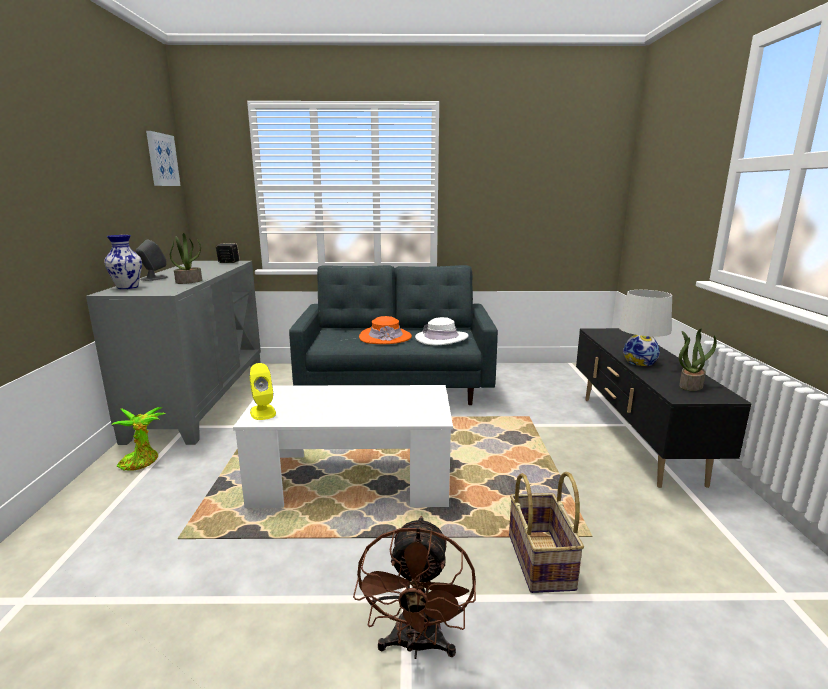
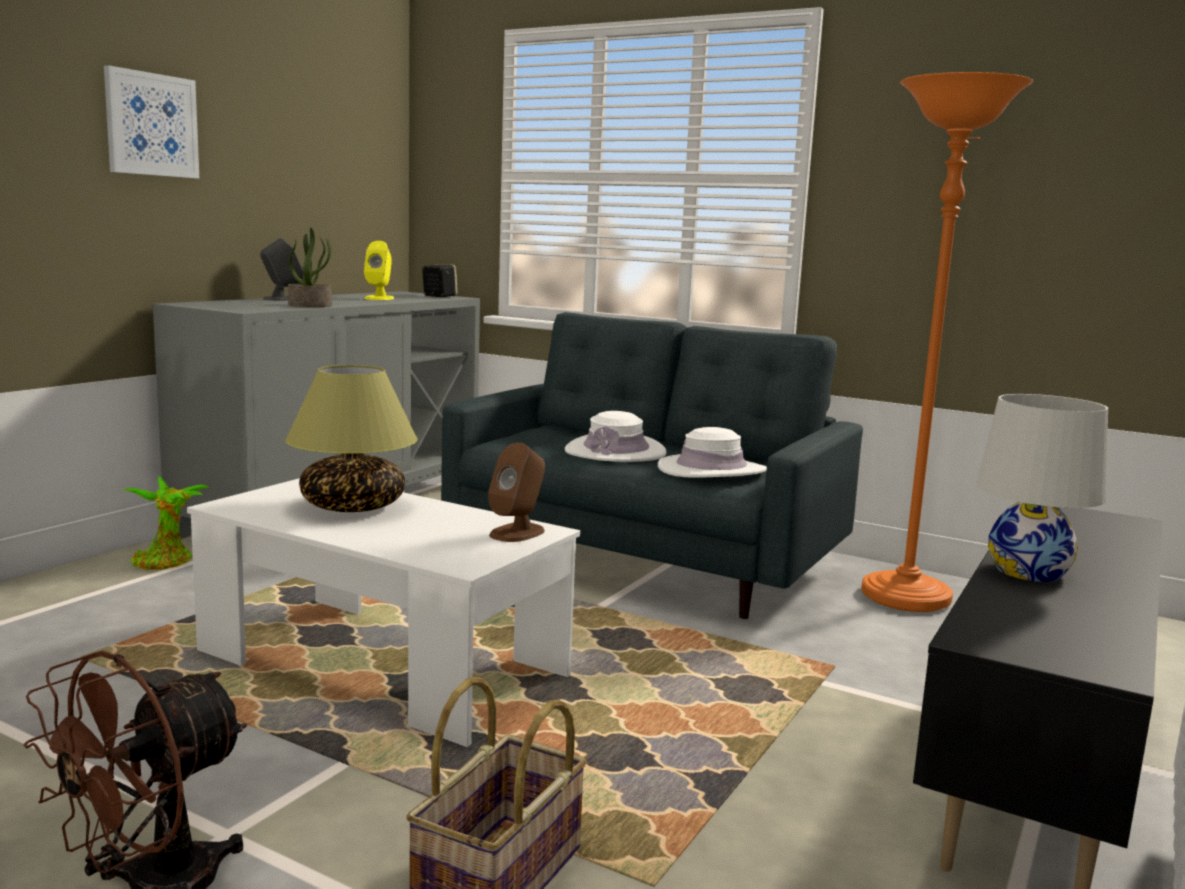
camera: 30 degrees right, 5 degrees down
(127, 287) = (222, 302): vase -> none
(162, 160) = (363, 125): picture -> picture (151, 124)
(262, 412) = (251, 500): yellow speaker -> yellow speaker (379, 298)
(323, 400) = (354, 506): none -> table lamp
(385, 337) = (615, 451): orange hat -> white hat
(424, 394) = (517, 532): none -> brown speaker
(513, 377) = (906, 597): none -> orange floor lamp
(690, 385) = (1057, 631): potted plant -> none

